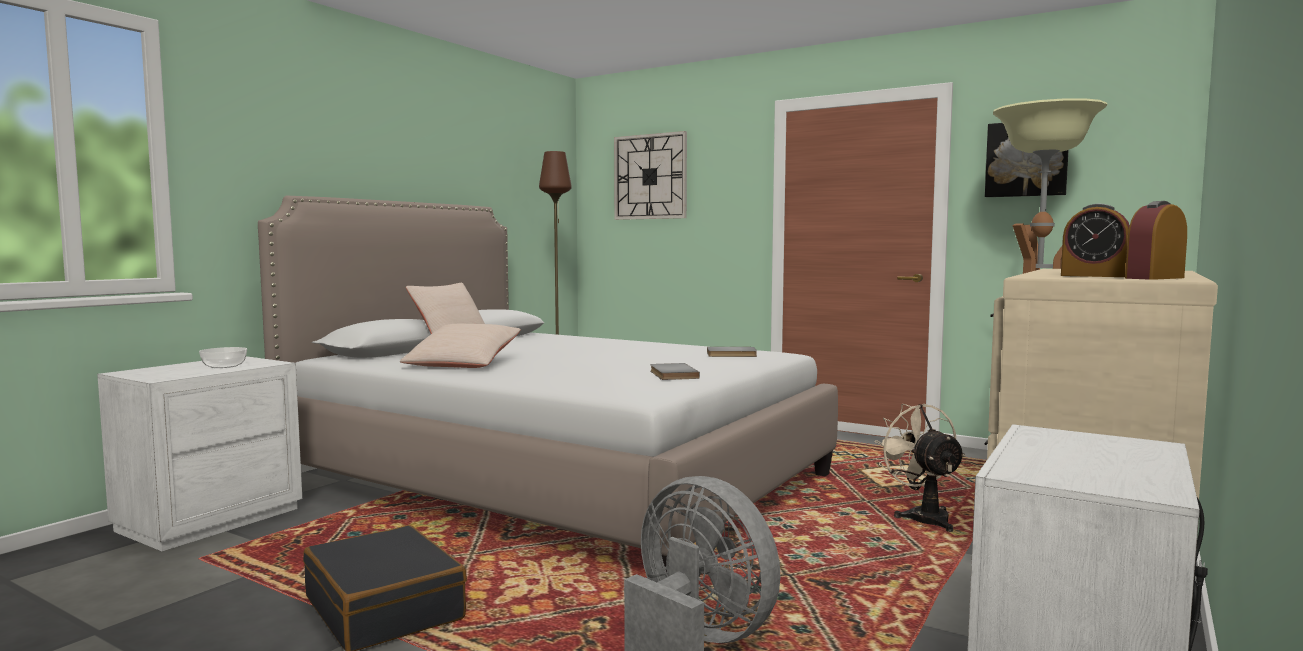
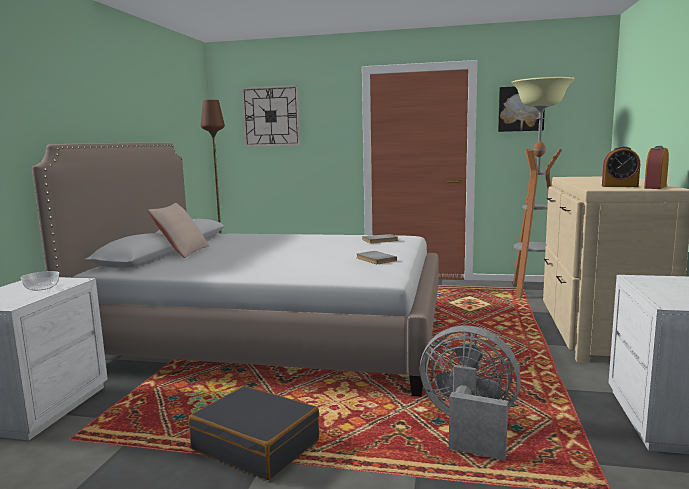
camera: 20 degrees left, 5 degrees up
(463, 363) = (217, 264): beige pillow -> none
(922, 516) = (507, 326): beige fan -> none

